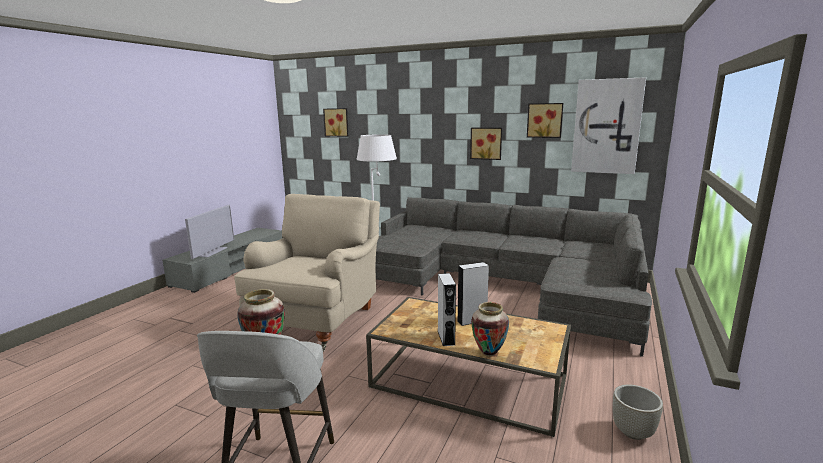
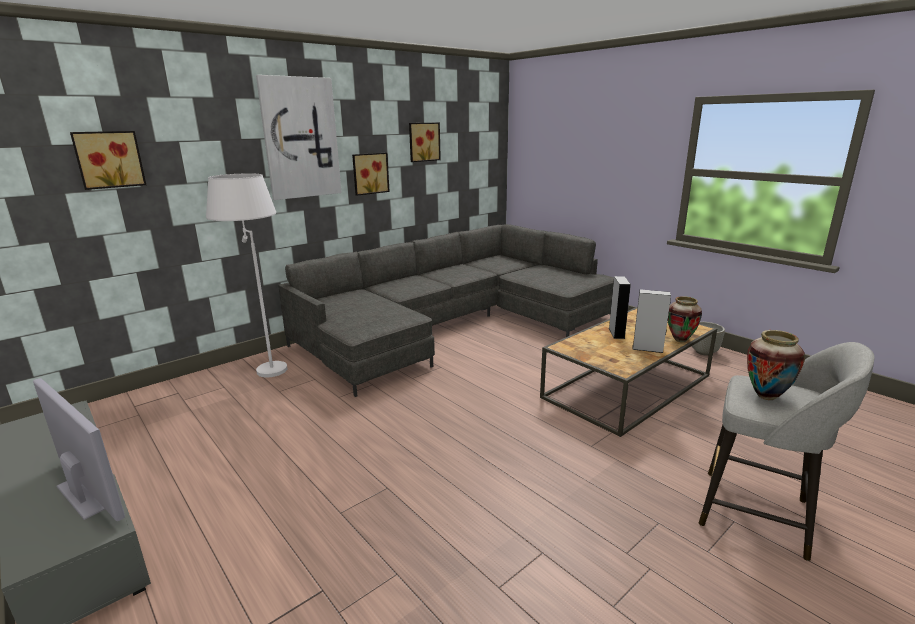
camera: 65 degrees left, 5 degrees up
(318, 319) = (433, 445): beige armchair -> none
(606, 126) = (470, 146): picture -> picture (300, 138)

